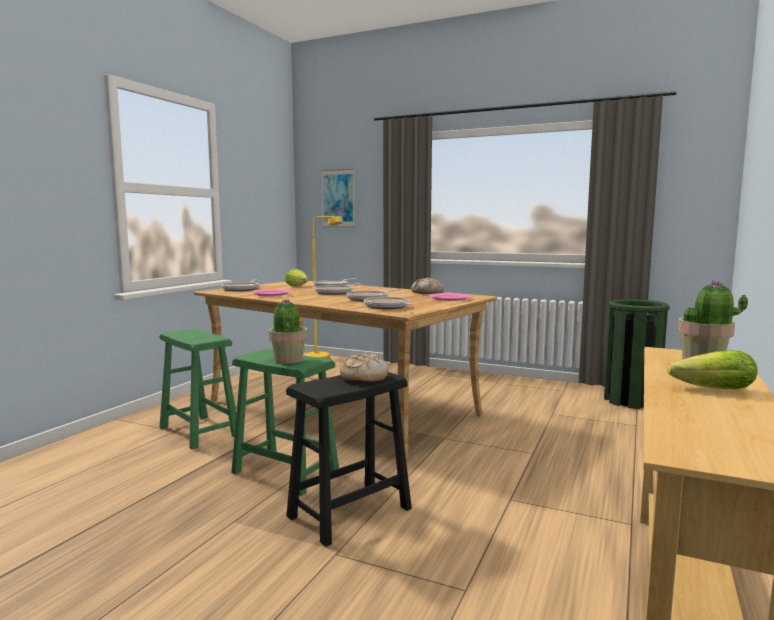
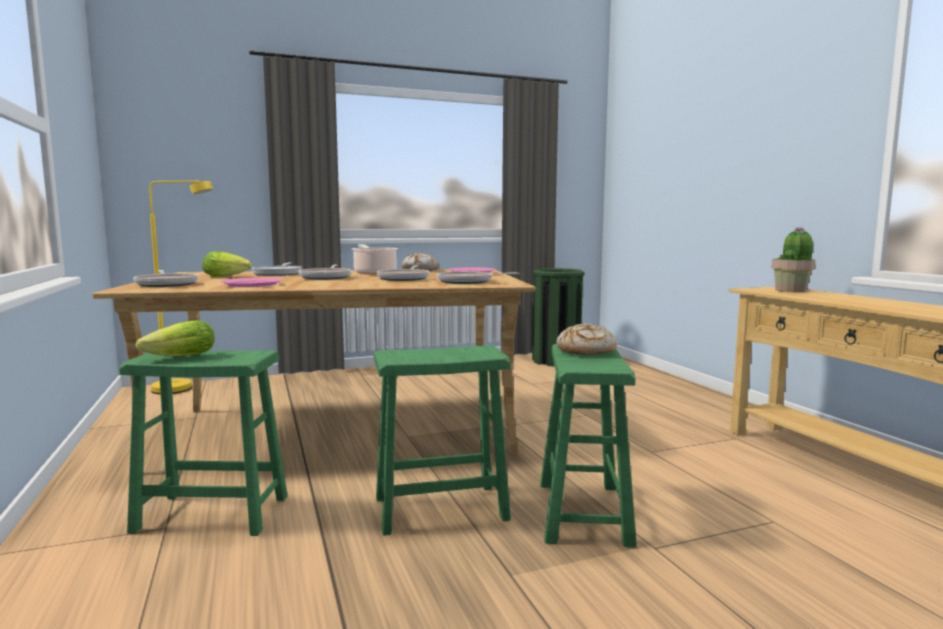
camera: 45 degrees left, 0 degrees up
(288, 360) = (454, 354): potted plant -> none
(338, 198) = (184, 157): picture -> none
(349, 512) = (582, 513): black stool -> green stool
(385, 291) = (374, 273): none -> cooking pot
(708, 389) = (869, 301): lettuce -> lettuce (177, 357)

